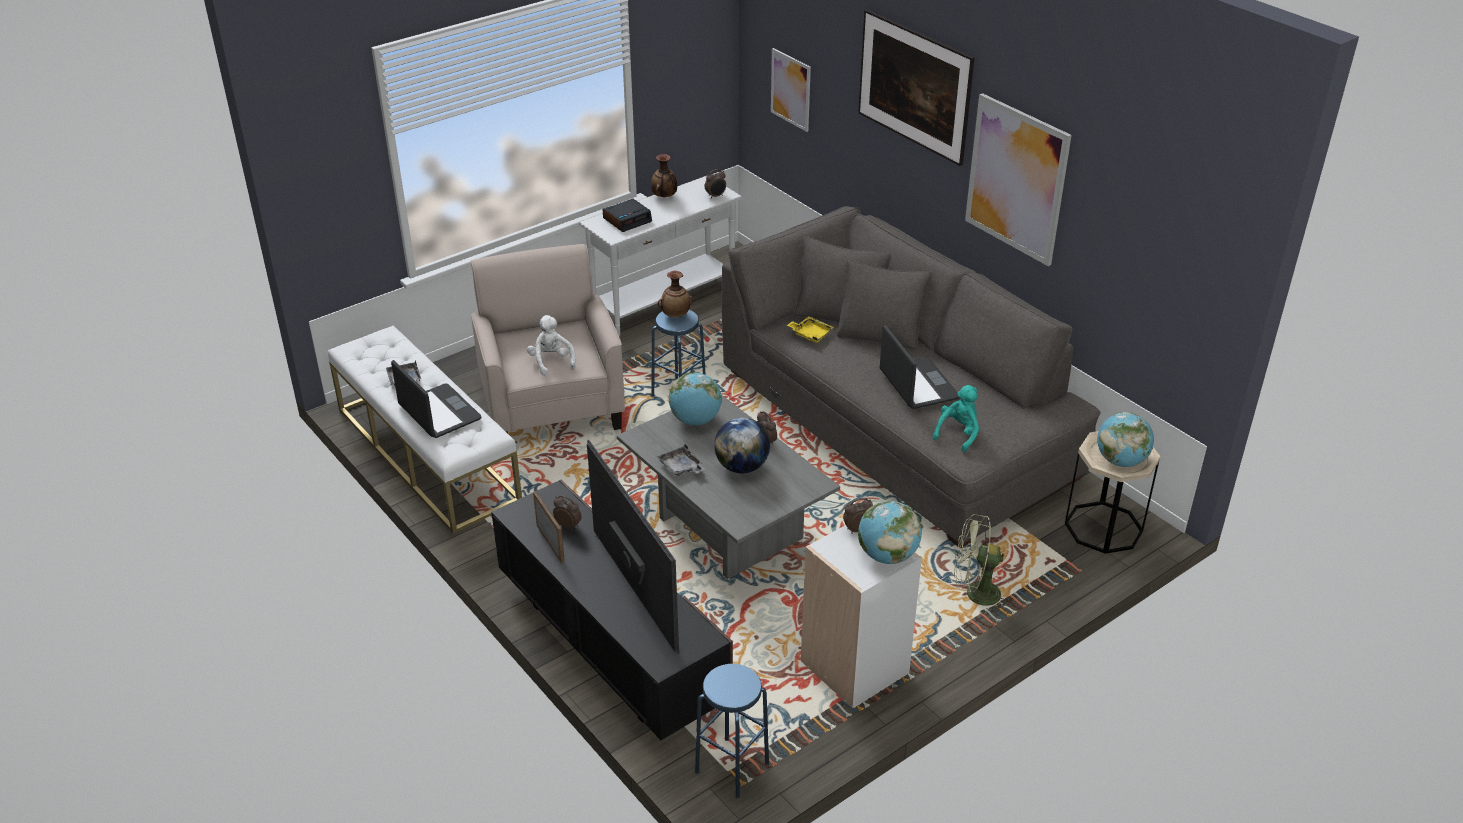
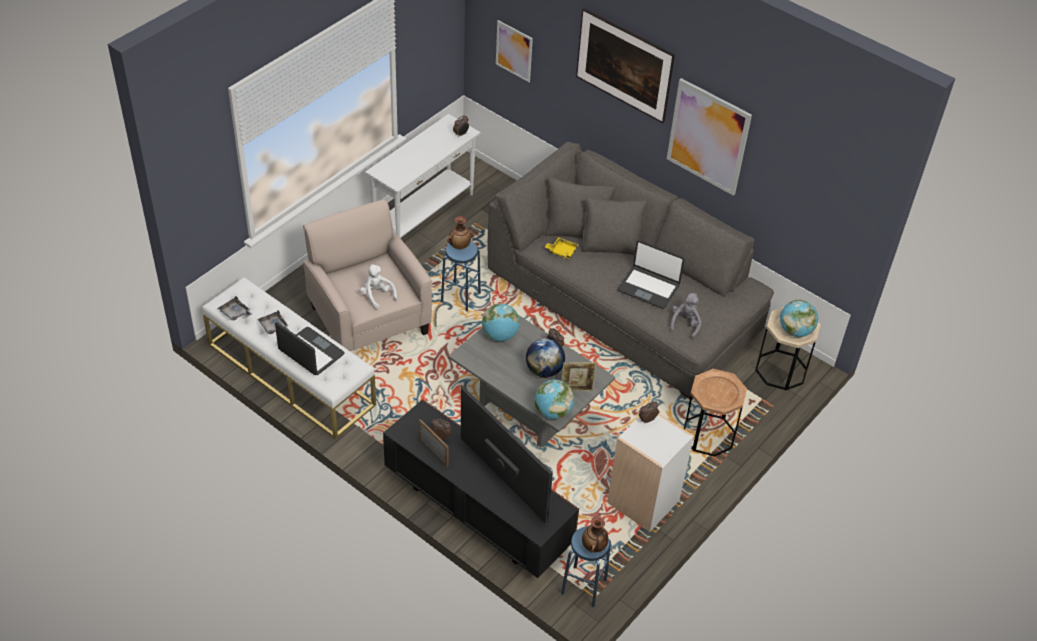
camera: 15 degrees left, 10 degrees up
(627, 220) = (401, 165): alarm clock -> none
(664, 197) = (422, 139): vase -> vase (594, 546)
(681, 467) = (502, 377): grey tray -> grey tray (235, 313)
(780, 494) = (576, 389): none -> picture frame
(887, 555) = (671, 437): globe -> globe (553, 412)
(917, 385) = (649, 287): laptop -> laptop turned 150 degrees clockwise
(958, 434) = (685, 324): turquoise plush toy -> grey plush toy
(975, 594) = (708, 434): green fan -> brown side table

